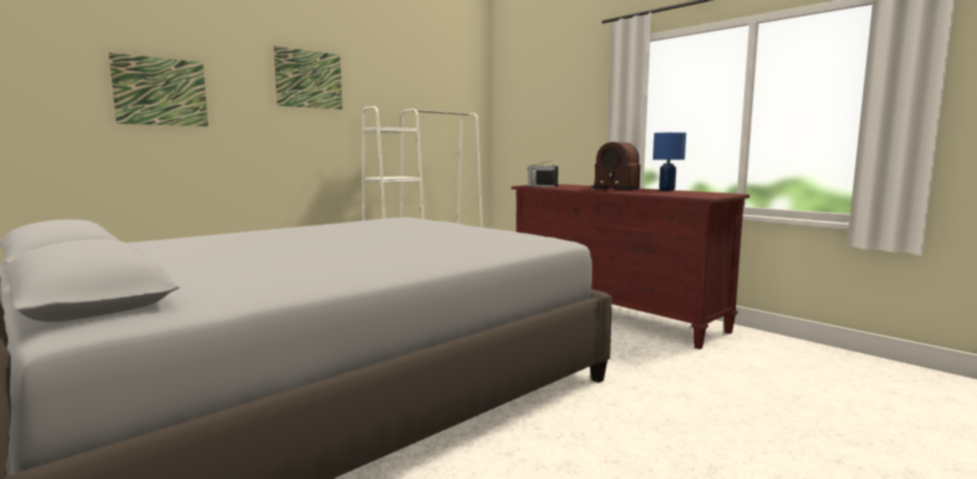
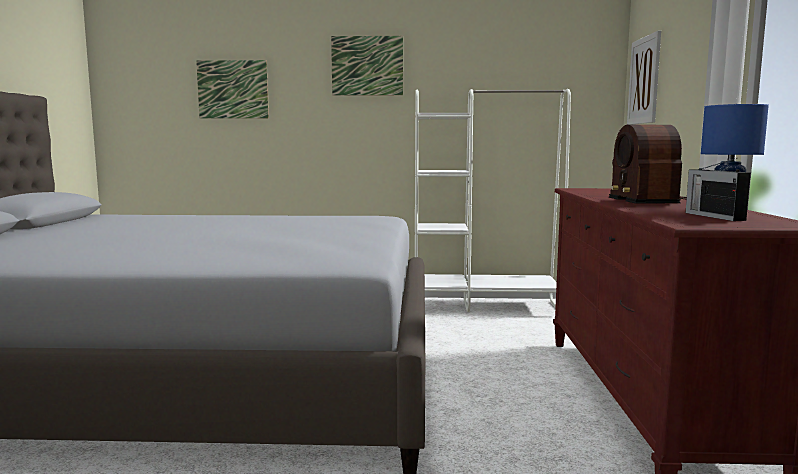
camera: 45 degrees right, 0 degrees up
(517, 110) = (644, 80): none -> picture
(542, 186) = (583, 191): radio -> radio (713, 216)

